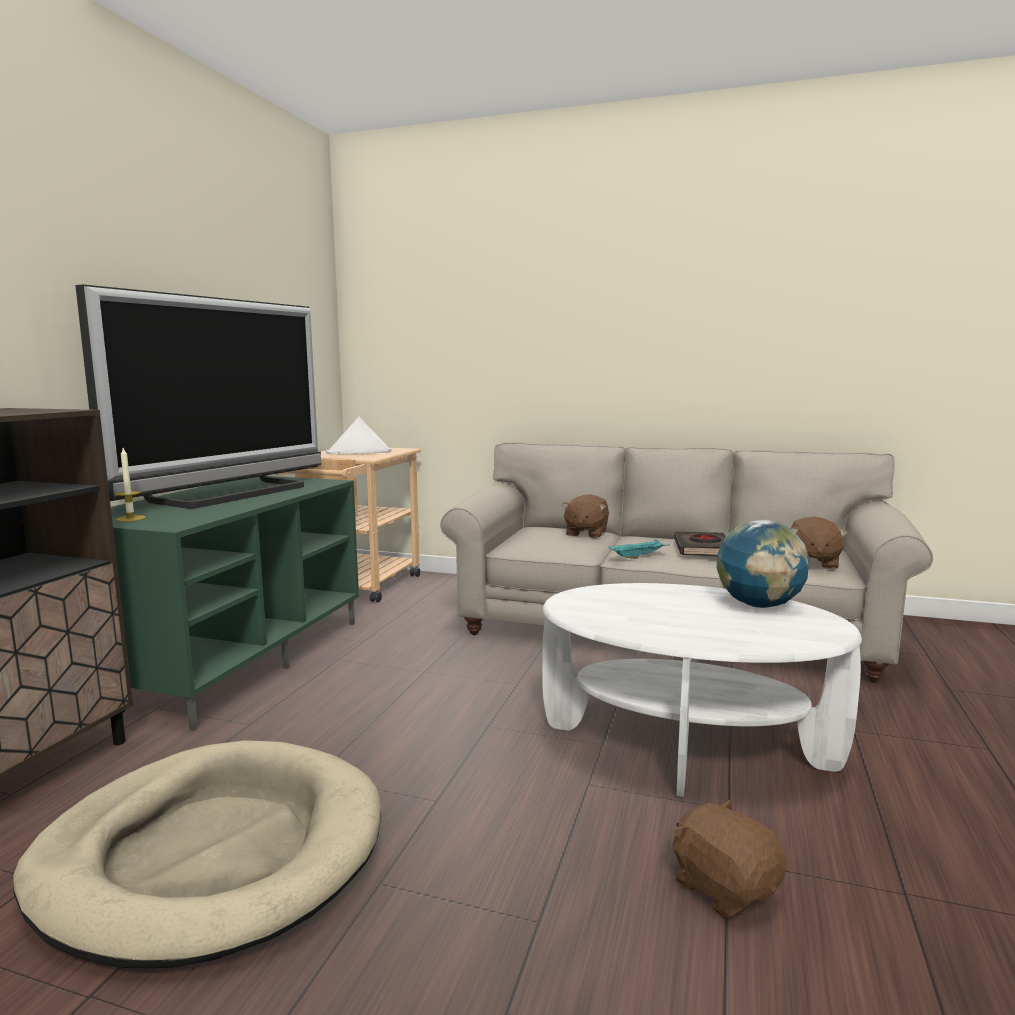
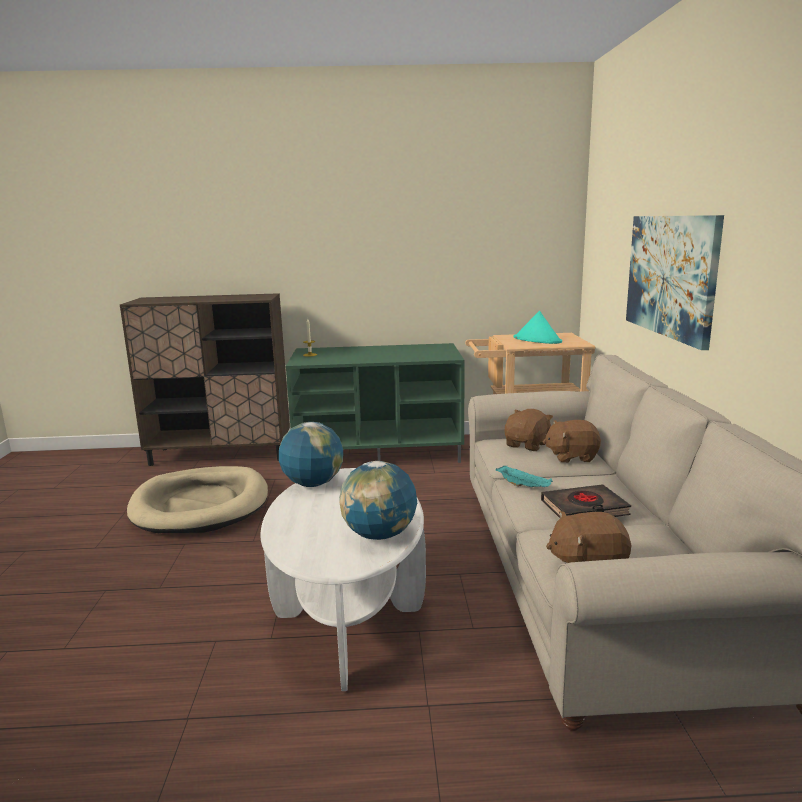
camera: 70 degrees right, 5 degrees up
(234, 494) = (387, 353): television -> none
(359, 453) = (537, 340): white hat -> turquoise hat
(563, 358) = (670, 275): none -> picture
(592, 618) = (313, 484): none -> globe
(724, 887) = (188, 641): brown plush toy -> brown plush toy (527, 445)

